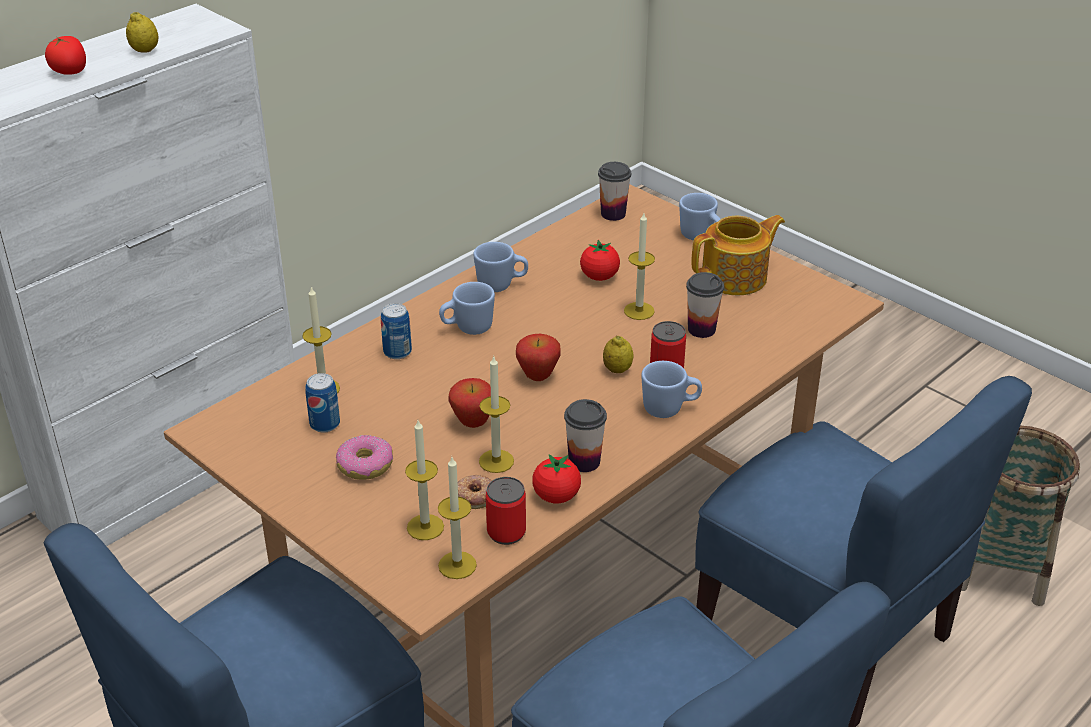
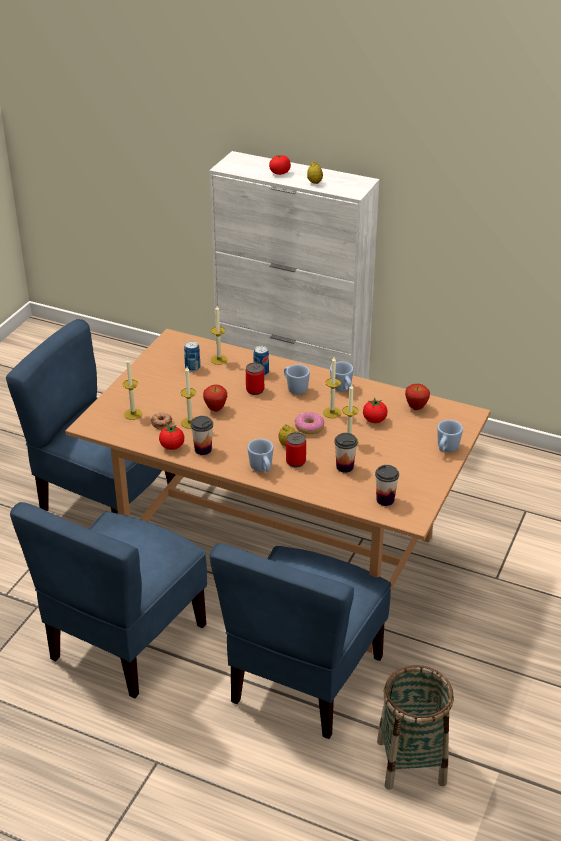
camera: 70 degrees right, 0 degrees up
(365, 466) = (168, 386): donut -> donut (309, 427)
(457, 565) = (111, 429): candle -> candle (332, 412)
(506, 532) = (139, 438): can -> can (255, 390)
(538, 377) = (265, 420): apple -> apple (416, 408)
(613, 214) = (447, 411): cup -> cup (385, 500)
(736, 277) = (409, 471): teapot -> none

